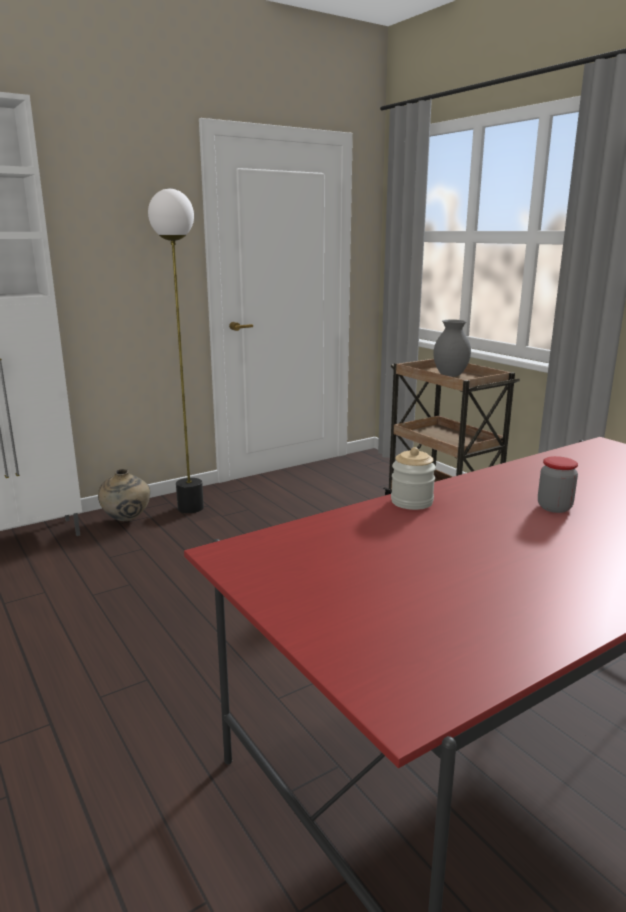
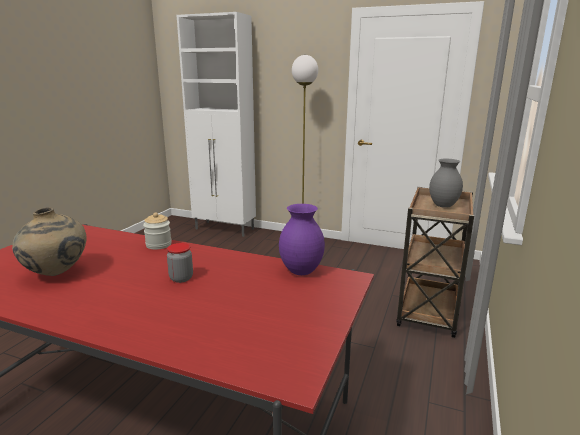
camera: 55 degrees right, 0 degrees up
(127, 520) = (269, 238): beige vase -> beige vase (57, 274)
(574, 456) = (300, 271): none -> purple vase

